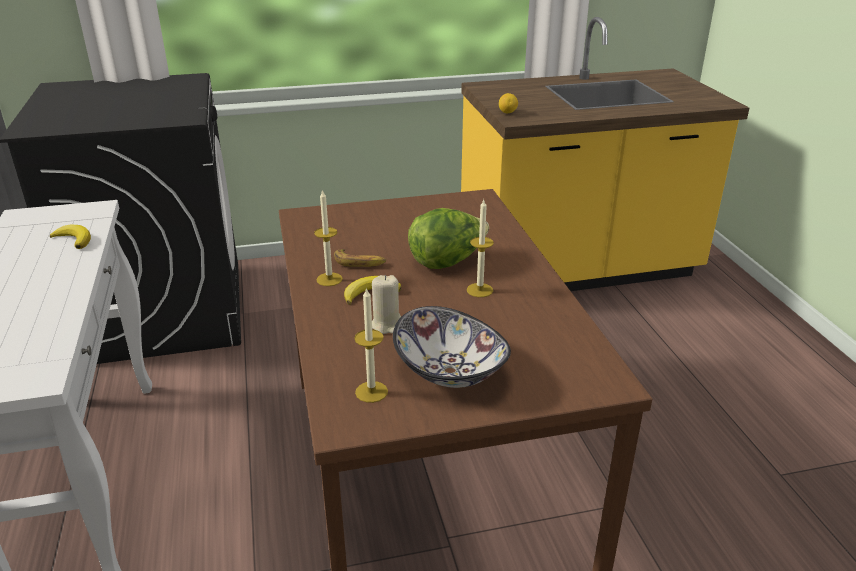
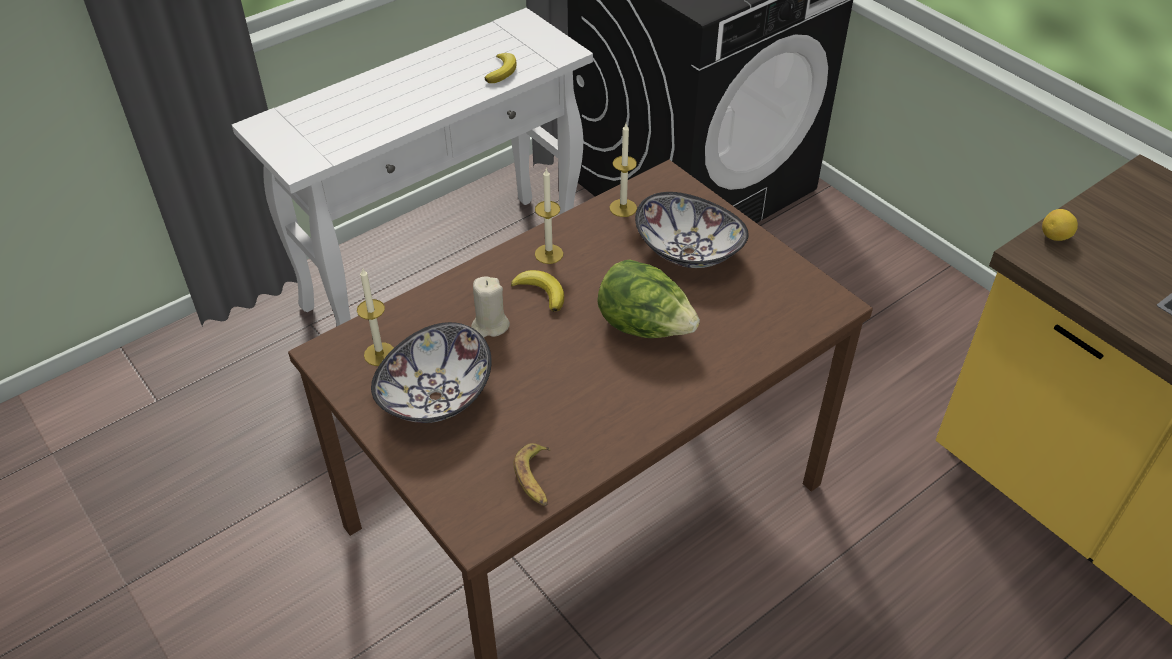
camera: 65 degrees right, 15 degrees up
(360, 262) = (596, 262): banana -> banana (536, 479)
(386, 227) = (688, 252): none -> bowl
(479, 290) = (599, 373): candle -> candle (623, 208)

